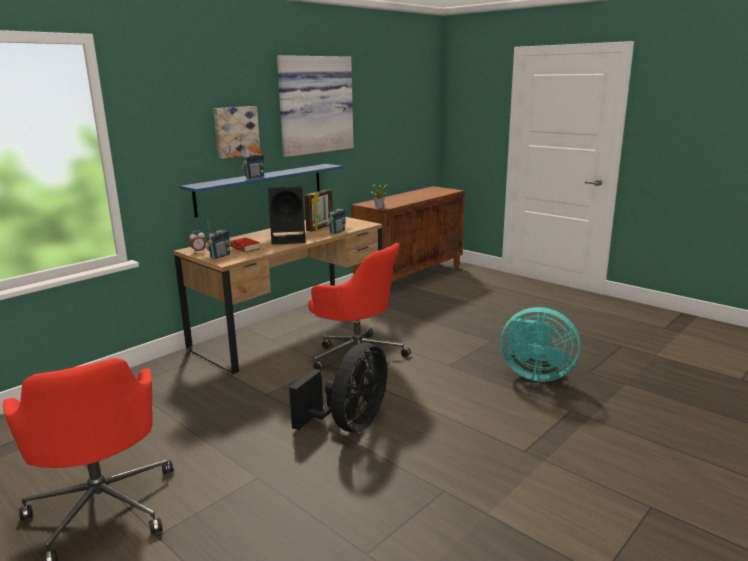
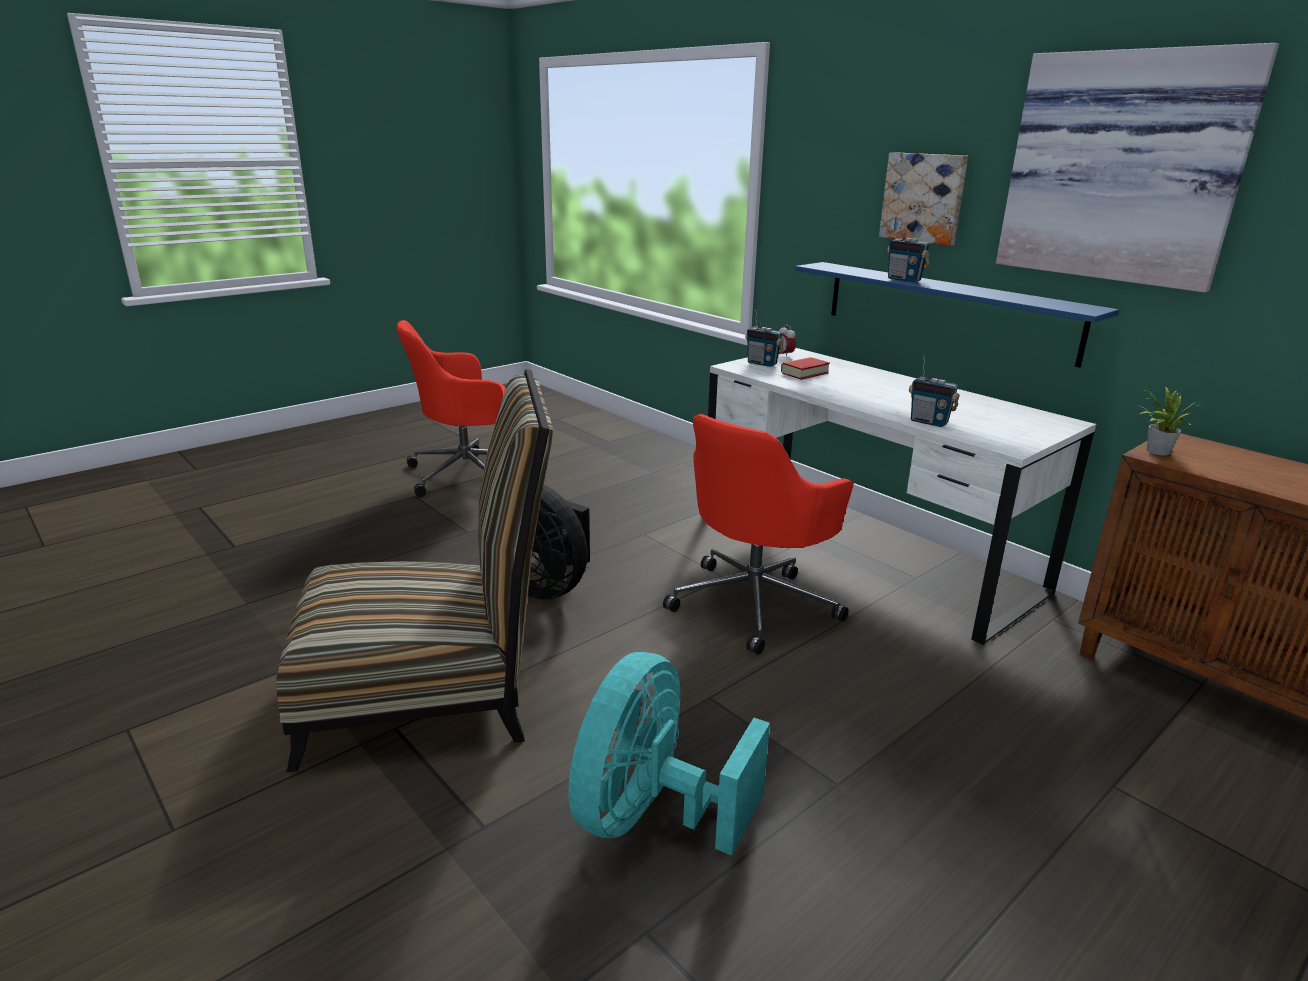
camera: 95 degrees right, 5 degrees up
(289, 239) = (862, 393): black speaker -> none
(291, 329) = (863, 549): brown desk -> white desk
(320, 228) = (954, 412): picture frame -> none
(487, 445) = (432, 693): none -> chair

